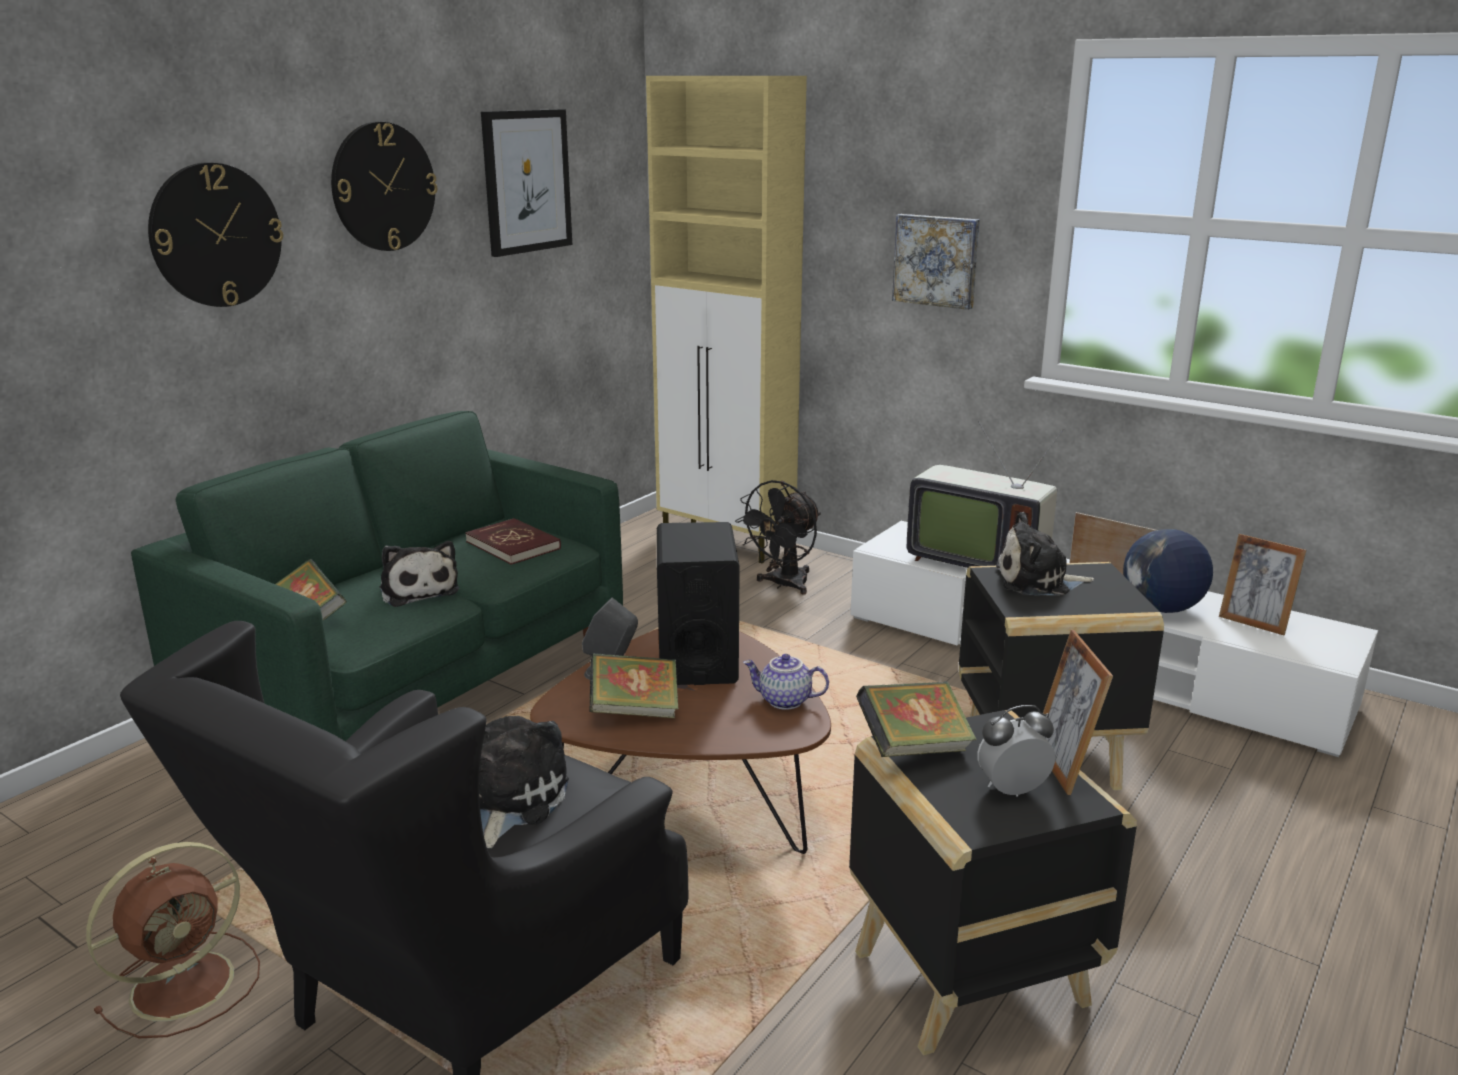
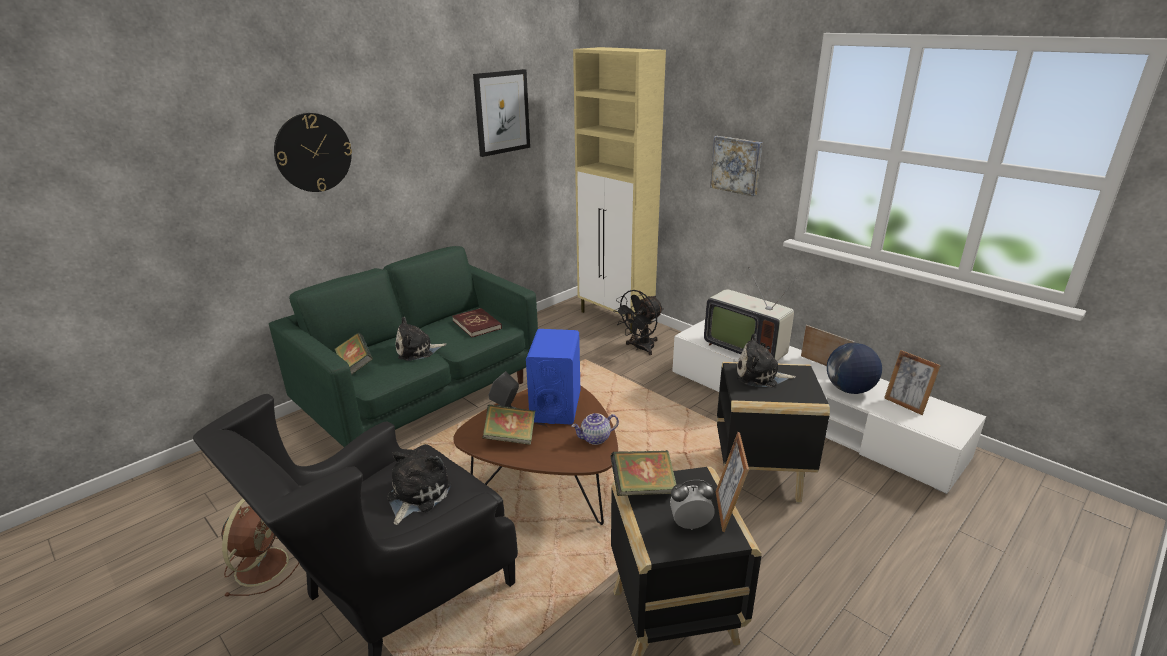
camera: 10 degrees right, 5 degrees up
(187, 983) = (263, 564): brown fan -> brown fan turned 45 degrees counterclockwise
(383, 187) = (413, 120): wall clock -> none
(418, 590) = (417, 351): plush toy -> plush toy turned 90 degrees clockwise
(697, 659) = (555, 406): black speaker -> blue speaker
(784, 701) = (595, 439): teapot -> teapot turned 45 degrees counterclockwise

